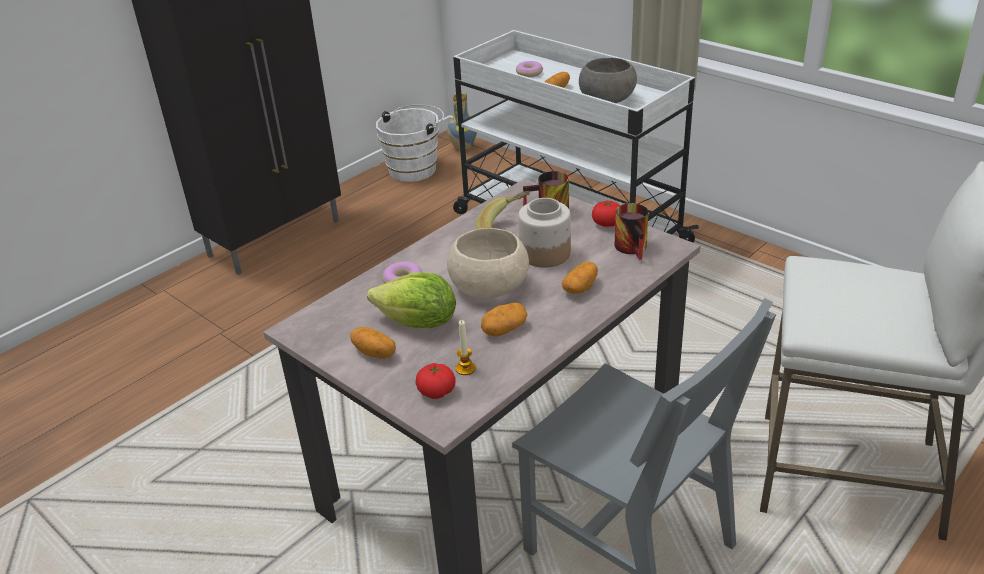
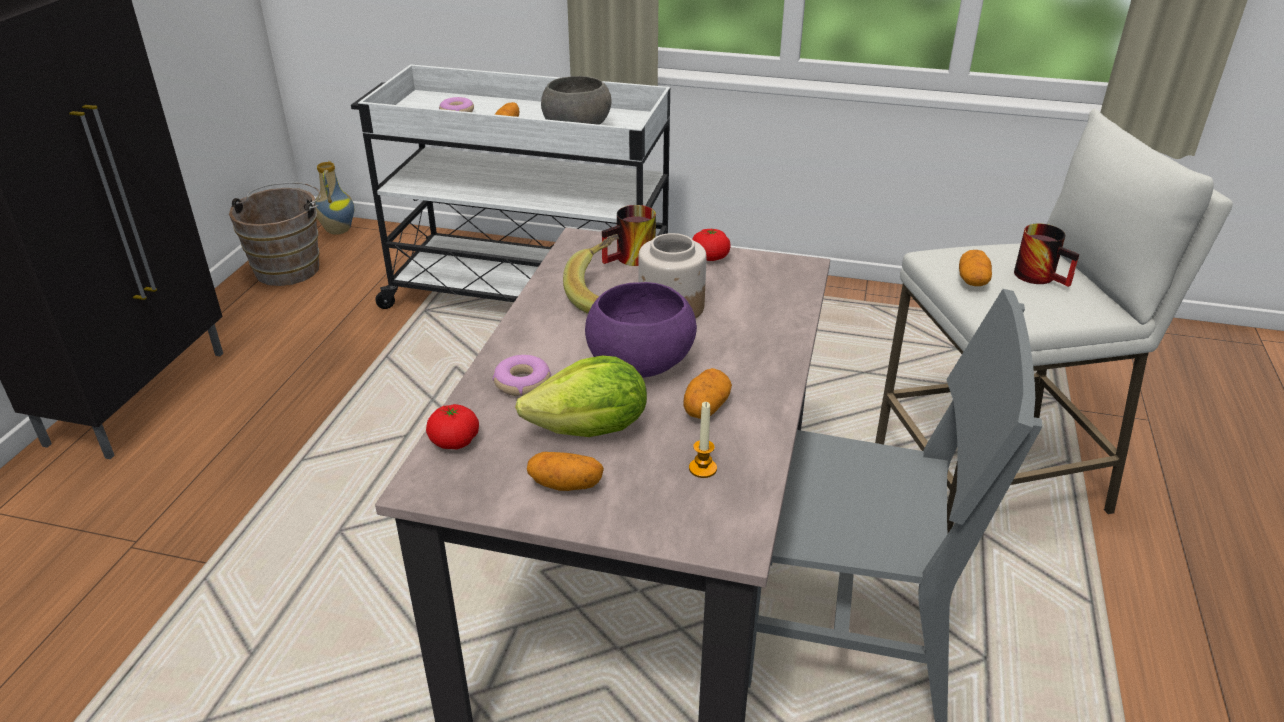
camera: 30 degrees left, 0 degrees up
(415, 169) = (290, 267): white bucket -> brown bucket
(436, 391) = (693, 509): tomato -> tomato (454, 441)
(490, 286) = (641, 361): beige bowl -> purple bowl
(580, 288) = (748, 335): potato -> potato (972, 280)
(635, 248) = (766, 277): mug -> mug (1042, 276)

